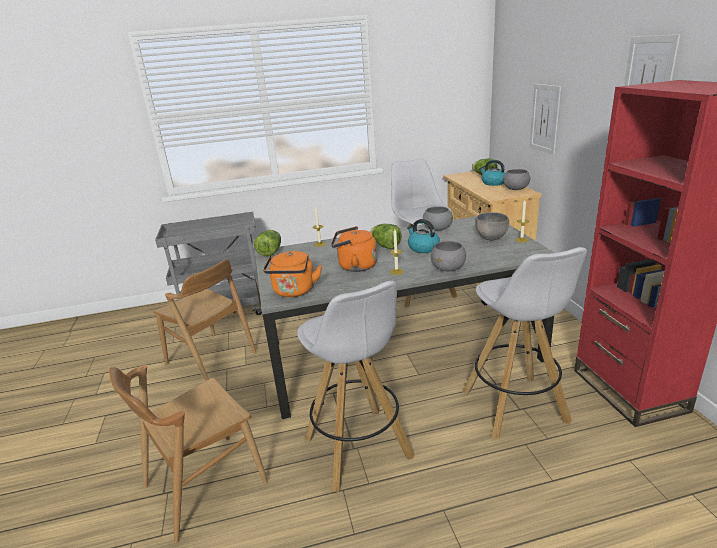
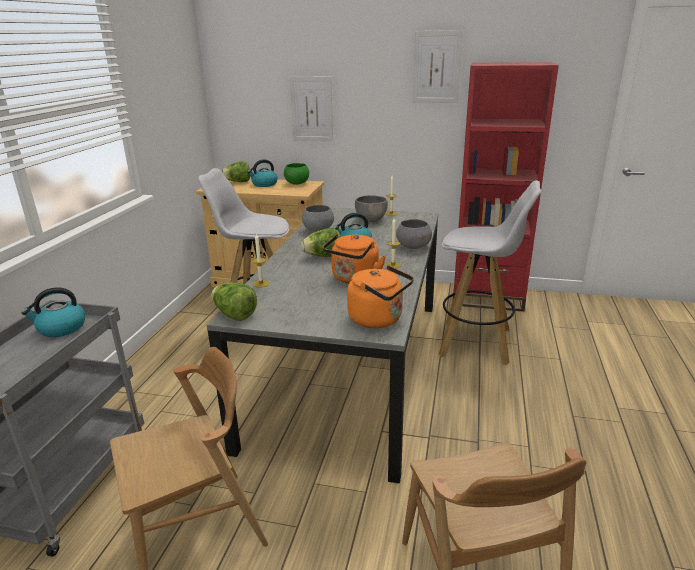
camera: 65 degrees left, 0 degrees up
(236, 226) = (61, 328): none -> kettle
(359, 449) = (481, 438): white stool -> none
(516, 189) = (297, 183): grey bowl -> green bowl

